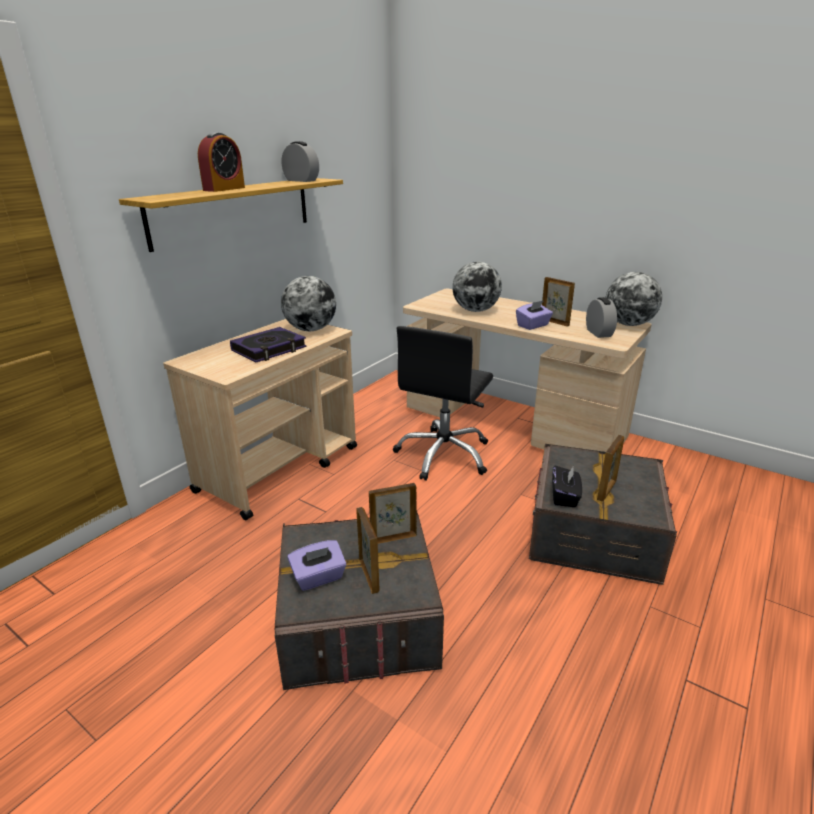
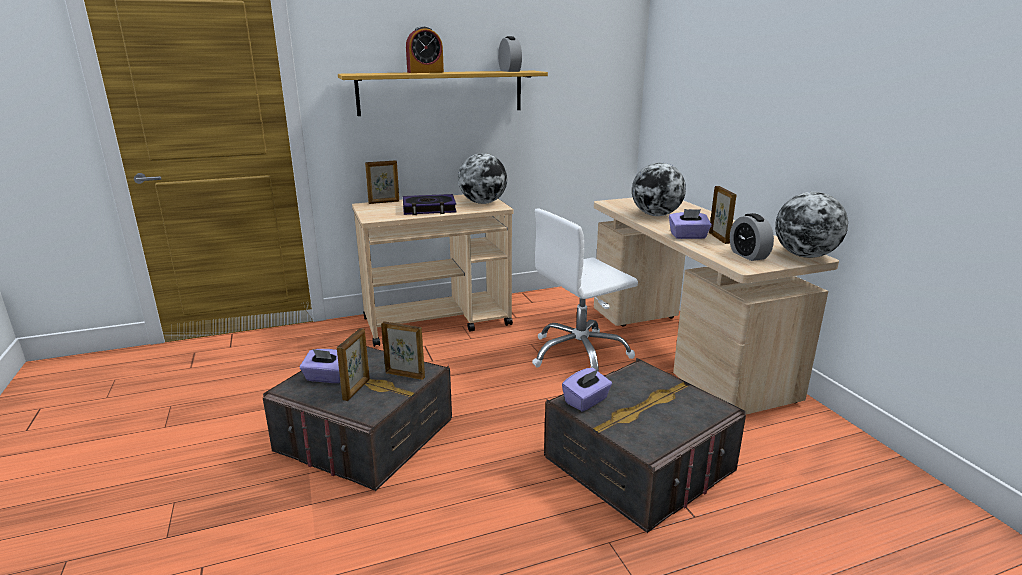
camera: 35 degrees right, 5 degrees down
(444, 455) = (579, 354): black office chair -> white office chair
(564, 496) = (586, 401): black tissue box -> purple tissue box
(598, 333) = (748, 255): alarm clock -> alarm clock turned 135 degrees clockwise
(606, 490) = (636, 412): picture frame -> picture frame (384, 202)

